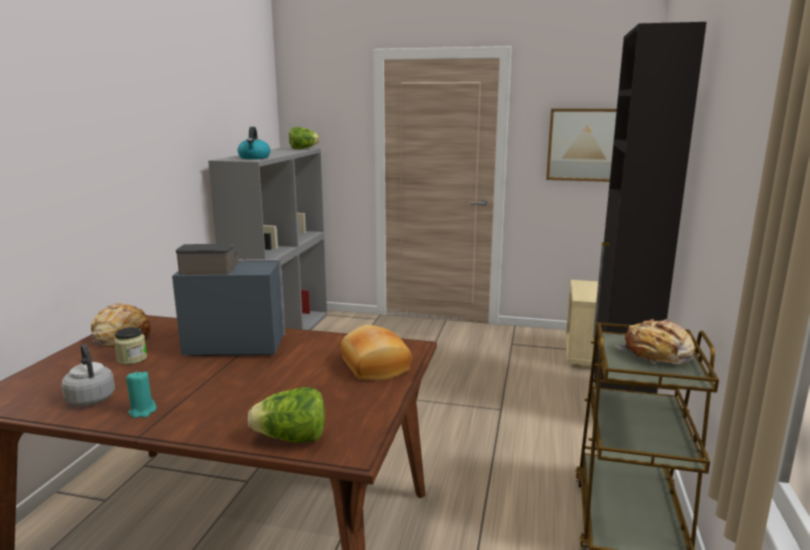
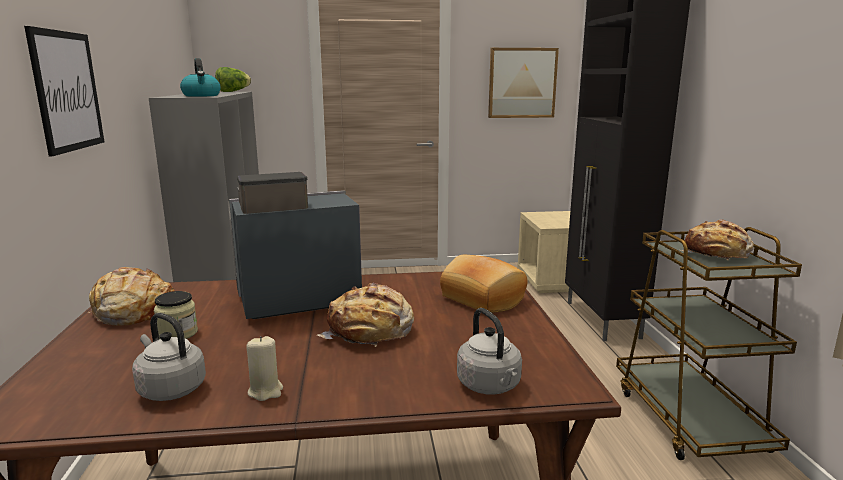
camera: 20 degrees left, 0 degrees up
(121, 163) = (67, 91): none -> picture
(142, 411) = (266, 391): turquoise candle -> beige candle
(257, 380) = (370, 331): none -> bread
(291, 439) = (490, 386): lettuce -> grey kettle

